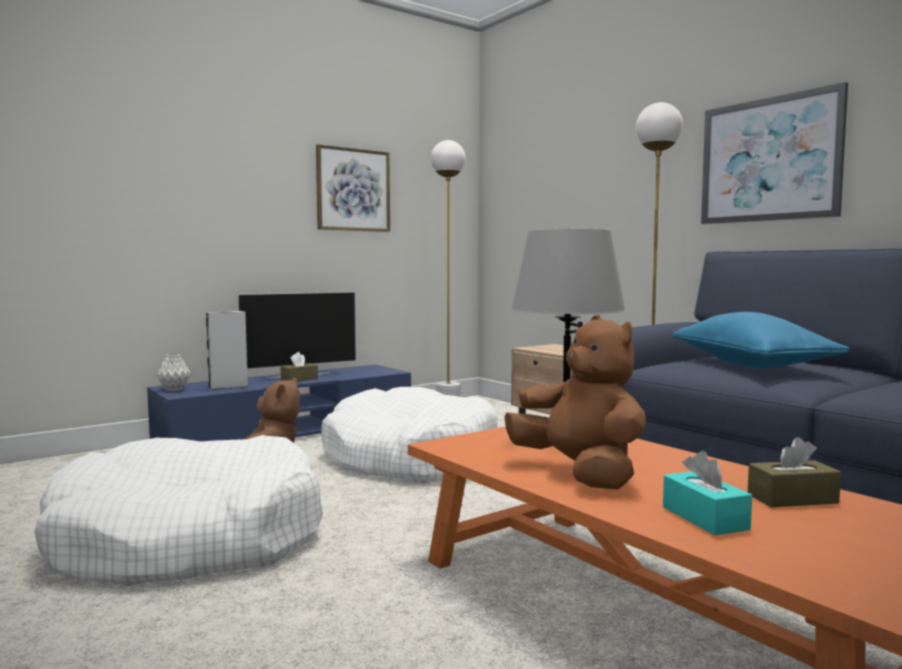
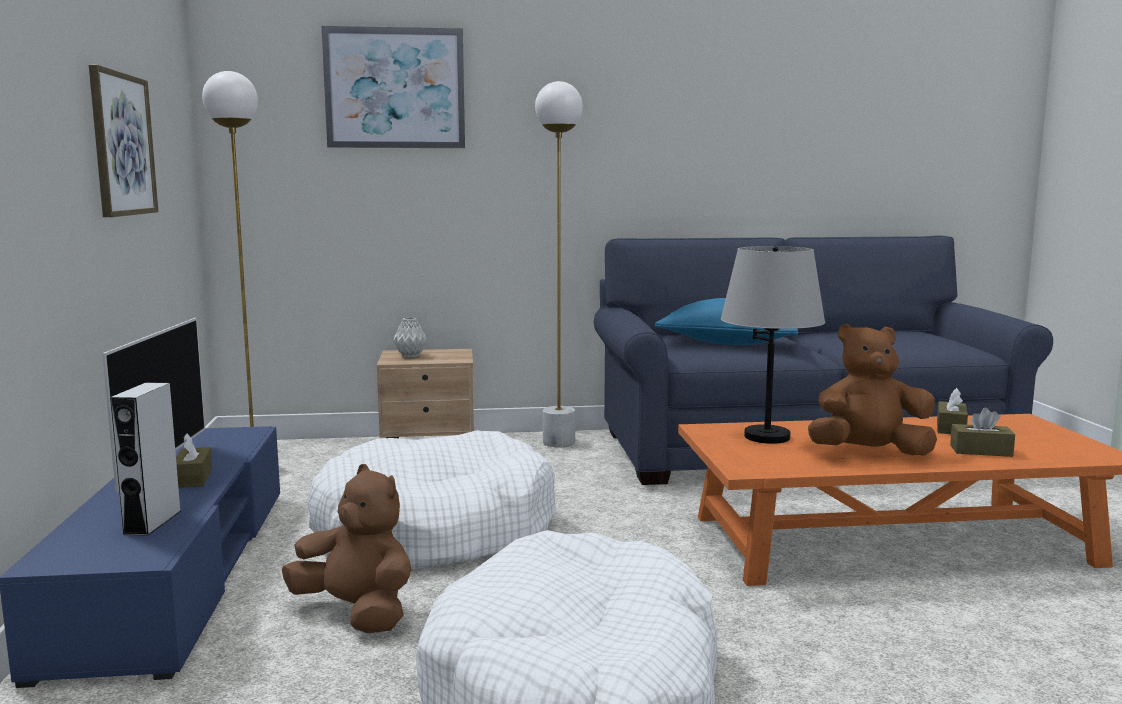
camera: 60 degrees left, 5 degrees up
(174, 390) = (88, 559): grey vase -> grey vase (411, 356)
(704, 518) = (981, 451): turquoise tissue box -> brown tissue box
(769, 160) = (643, 151): picture -> picture (395, 88)

